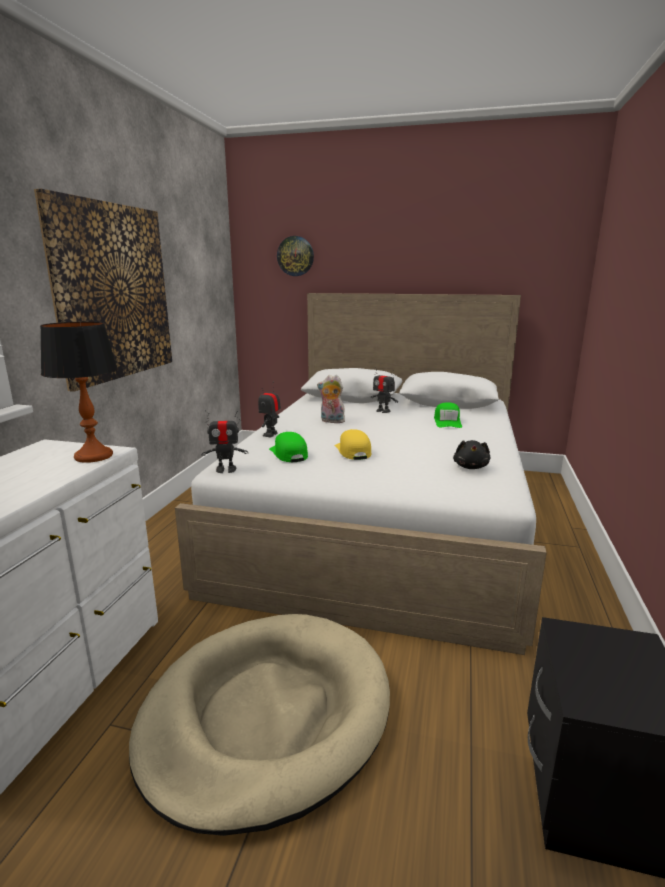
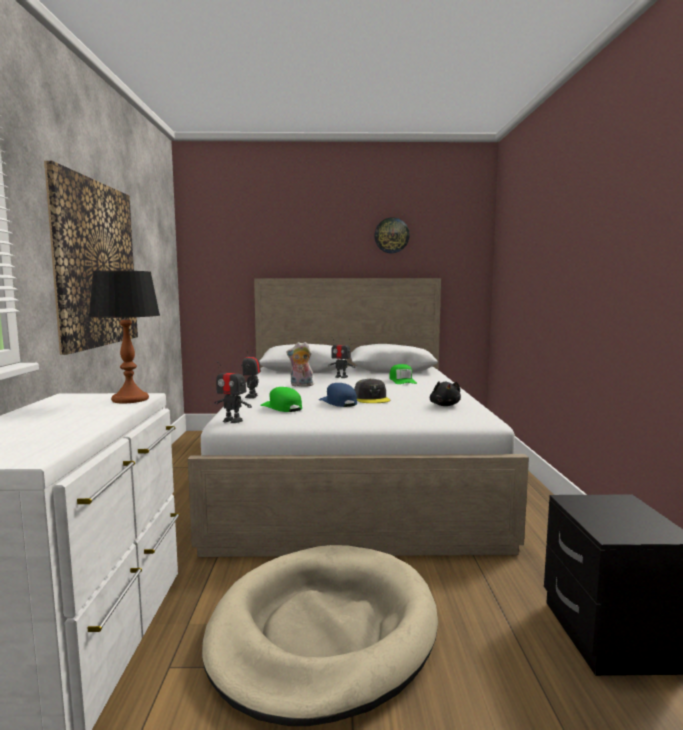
camera: 15 degrees left, 10 degrees down
(226, 470) = (232, 421): toy robot -> toy robot turned 45 degrees clockwise
(295, 256) = (241, 245): wall clock -> wall clock (391, 235)
(353, 451) = (338, 402): yellow cap -> blue cap
(393, 448) = (371, 399): none -> grey cap

